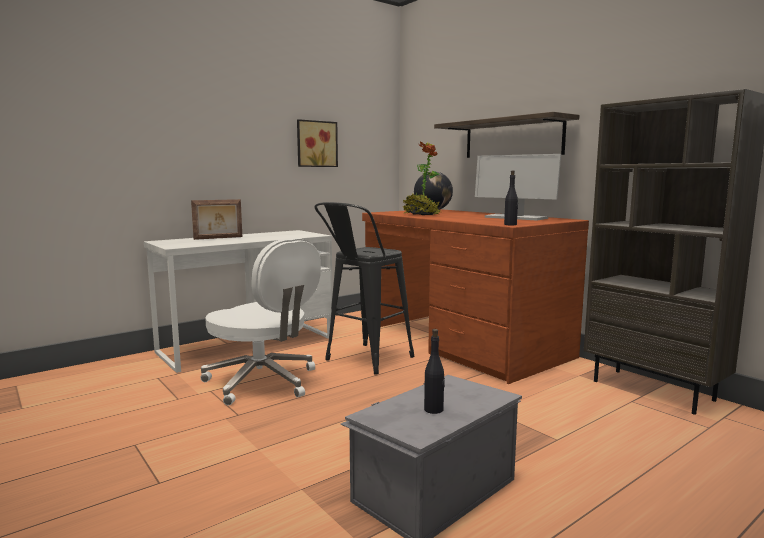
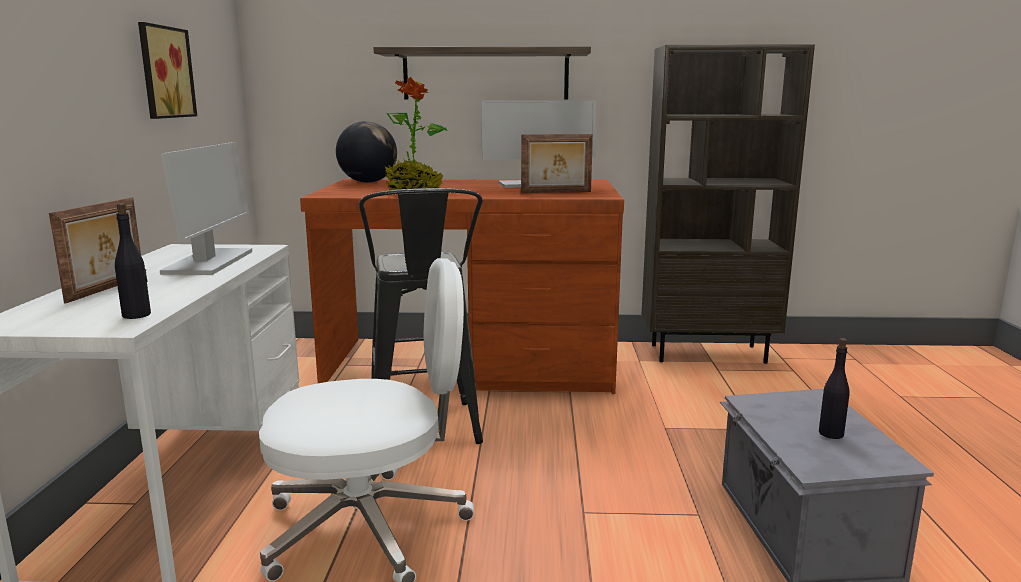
camera: 50 degrees left, 5 degrees up
(277, 236) = (209, 262): none -> monitor
(496, 221) = (556, 192): none -> picture frame
(510, 224) = (601, 196): black bottle -> black bottle (137, 315)

